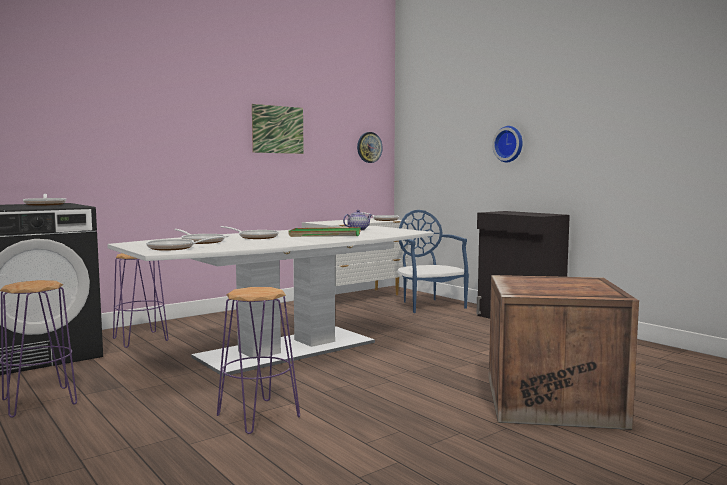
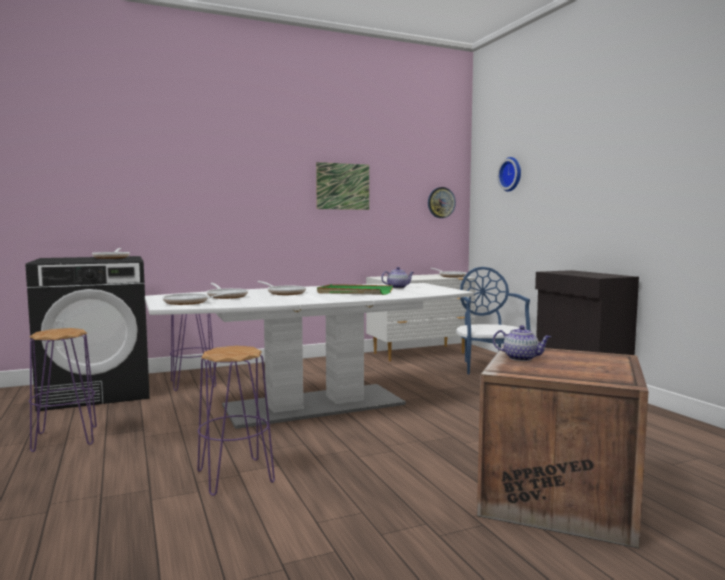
camera: 15 degrees right, 0 degrees up
(509, 144) = (578, 197): wall clock -> wall clock (511, 174)
(519, 284) = (521, 358): none -> teapot

